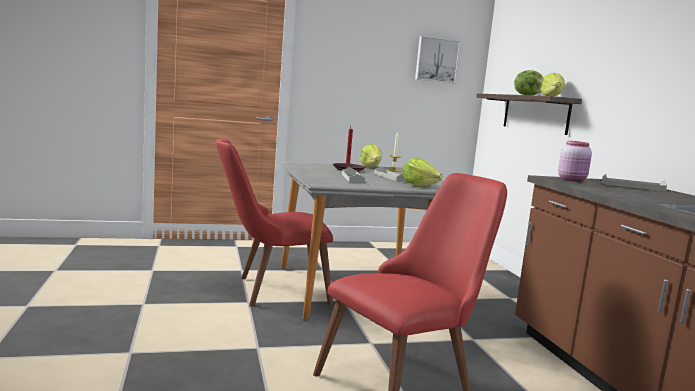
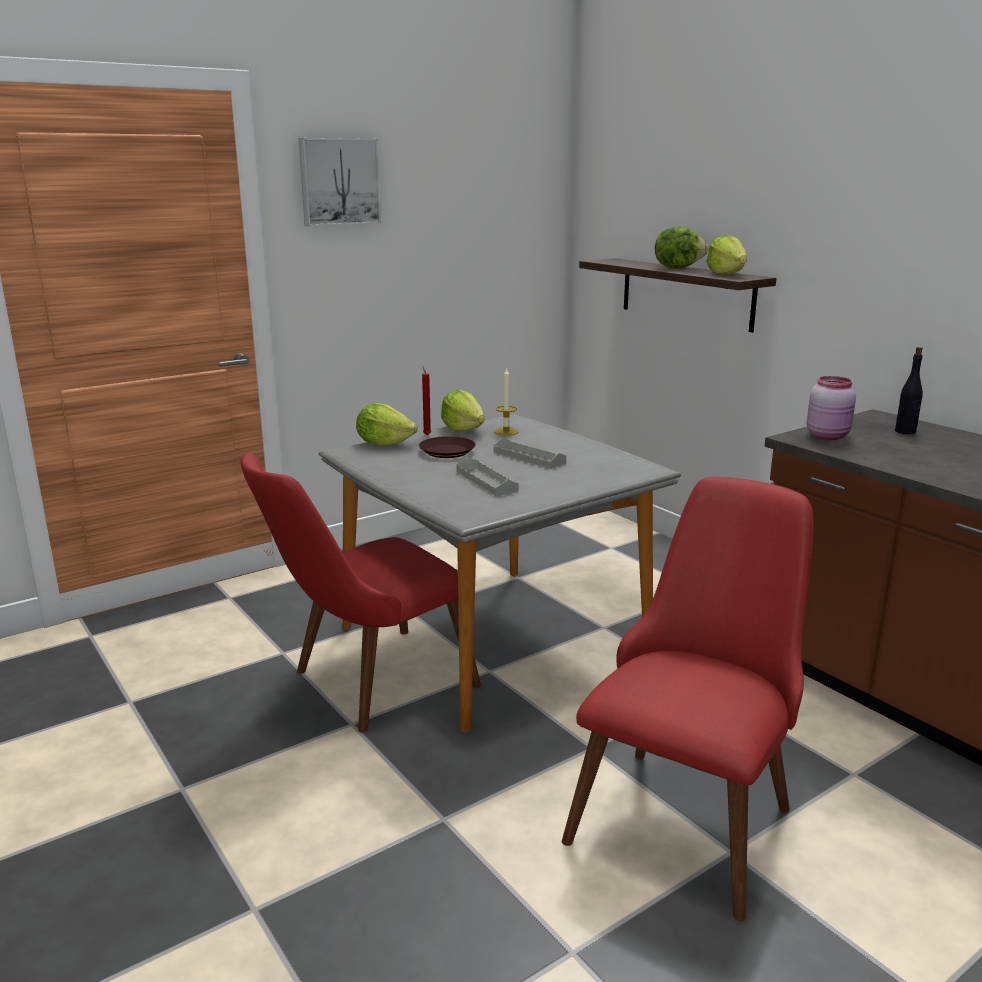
camera: 20 degrees left, 10 degrees up
(419, 185) = (594, 473): lettuce -> lettuce (384, 443)
(436, 60) = (499, 204): picture -> picture (339, 182)
(633, 186) = (905, 431): grey tray -> black bottle

